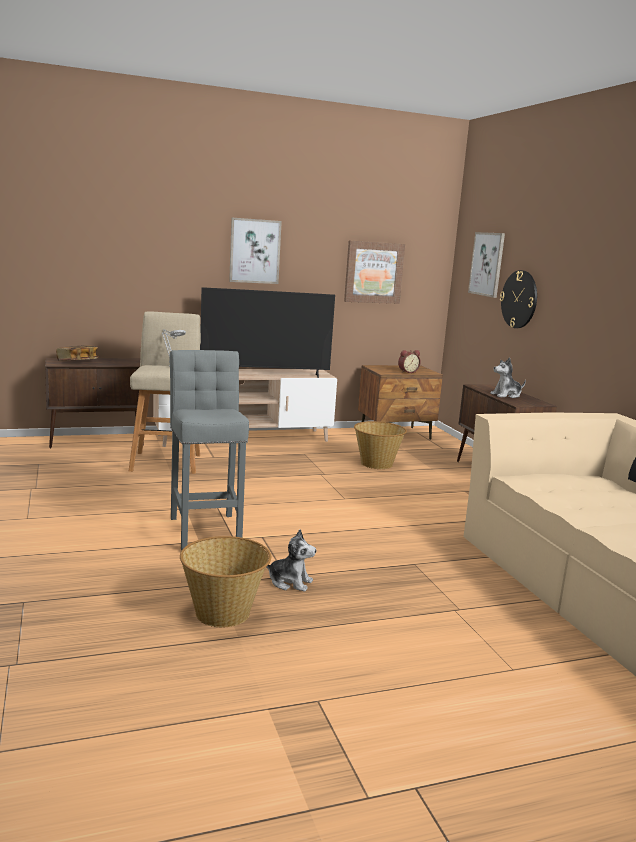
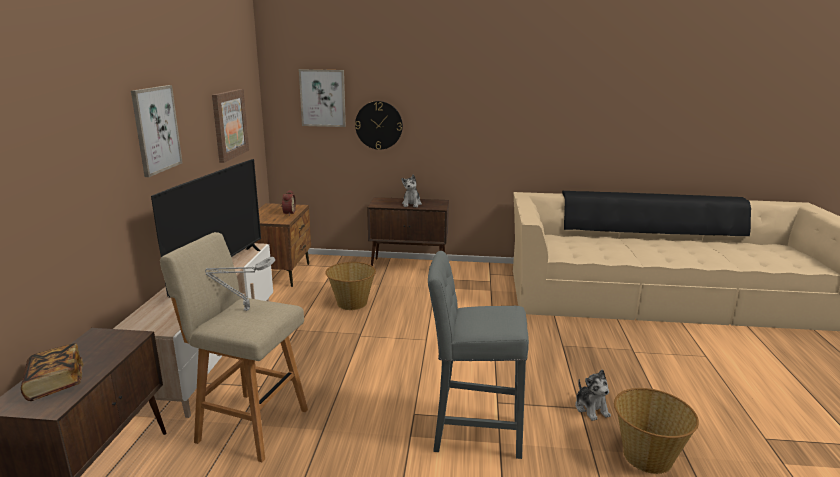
camera: 65 degrees left, 5 degrees up
(290, 582) = (591, 408): plush toy -> plush toy turned 120 degrees clockwise

